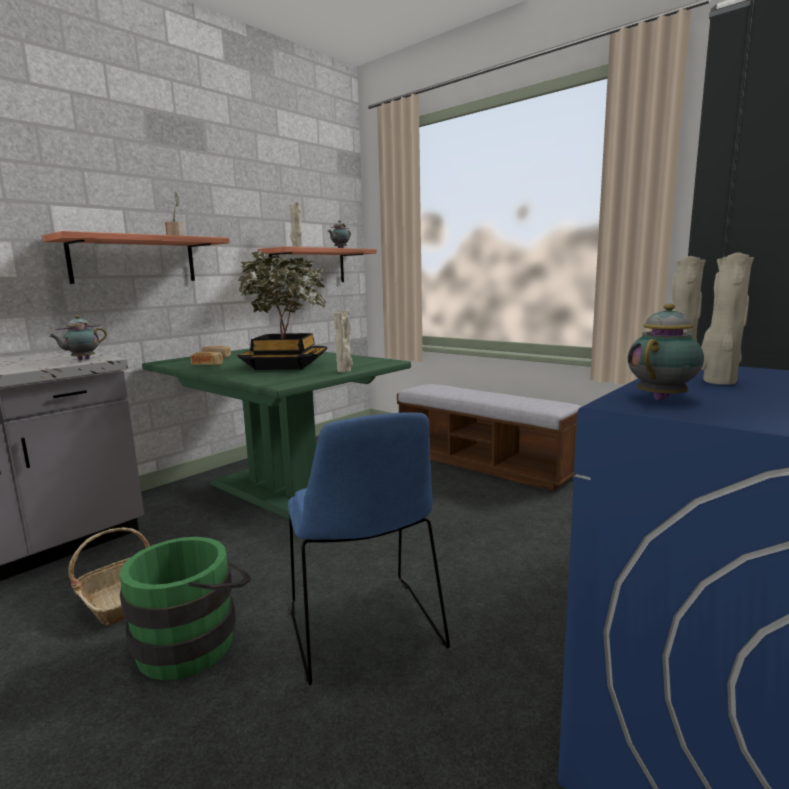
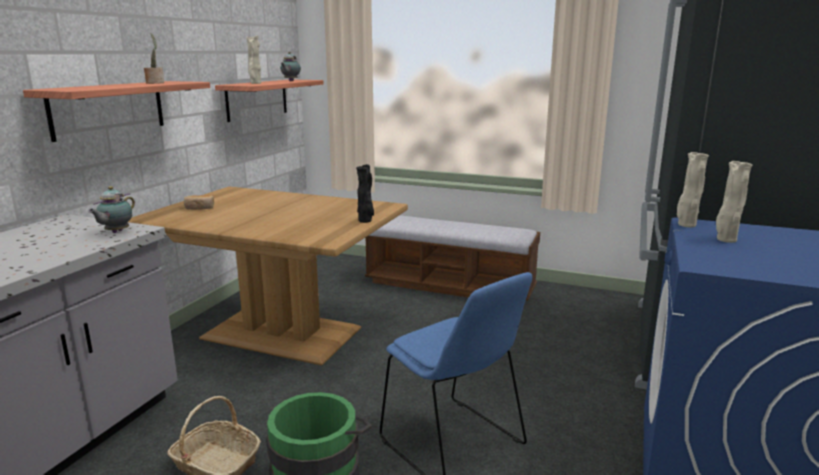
camera: 20 degrees left, 5 degrees up
(207, 365) = (209, 220): bread -> none
(282, 489) = (281, 334): green dining table -> brown dining table
(284, 365) = (294, 216): potted plant -> none
(344, 371) = (365, 221): beige vase -> black vase
(663, 398) = (715, 259): teapot -> none

